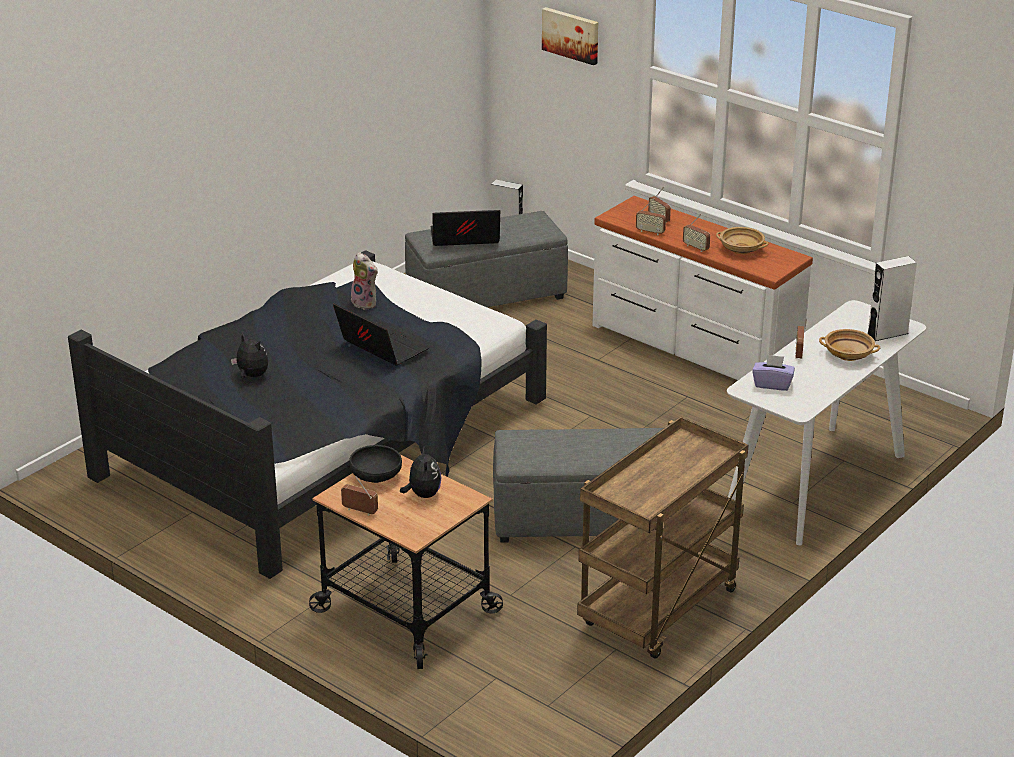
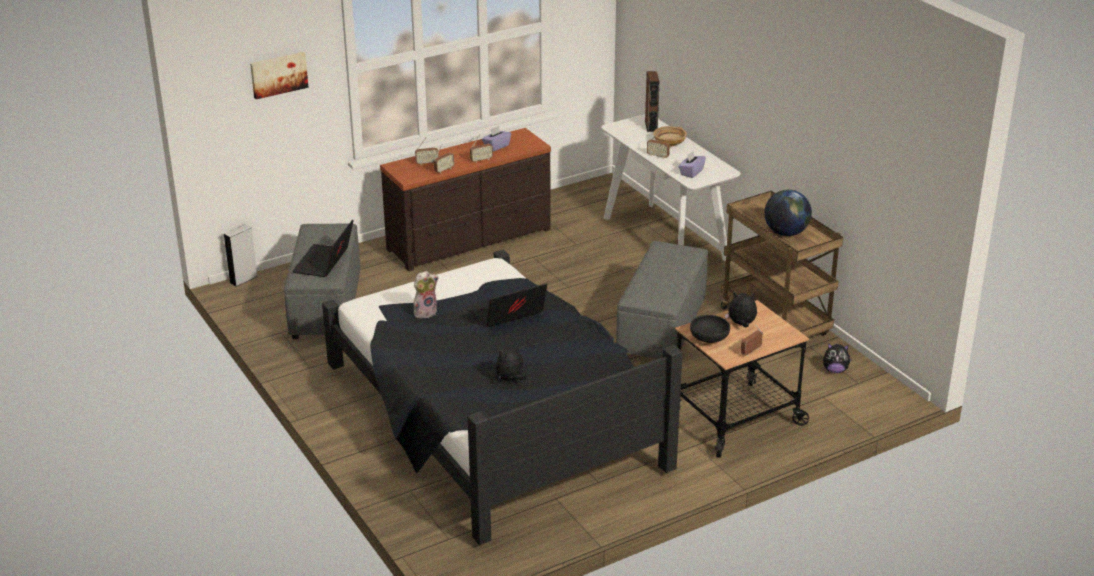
camera: 70 degrees left, 0 degrees up
(568, 680) = (835, 370): none -> plush toy
(650, 480) = (786, 233): none -> globe
(693, 347) = (470, 240): white dresser -> brown dresser
(741, 249) = (496, 146): beige bowl -> purple tissue box
(887, 334) = (651, 126): white speaker -> brown speaker

